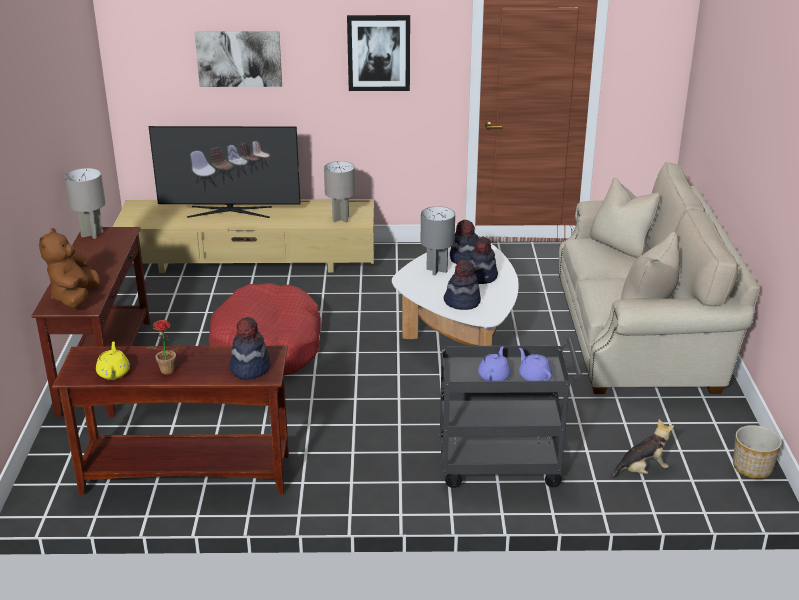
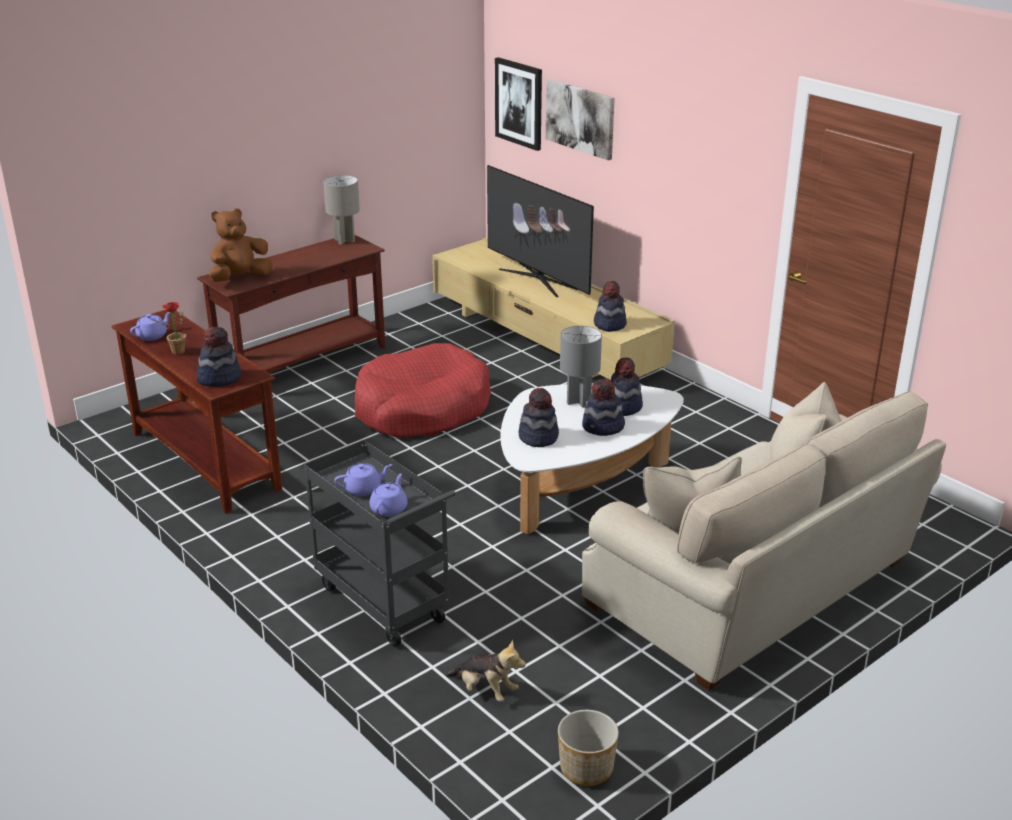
camera: 50 degrees right, 0 degrees up
(114, 372) = (153, 336): yellow teapot -> purple teapot
(340, 219) = (609, 324): grey table lamp -> hat
(378, 53) = (697, 148): picture -> picture (519, 103)

